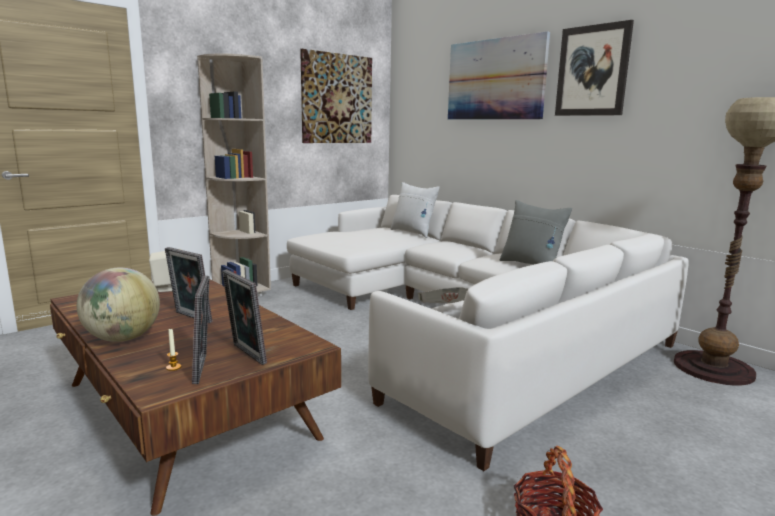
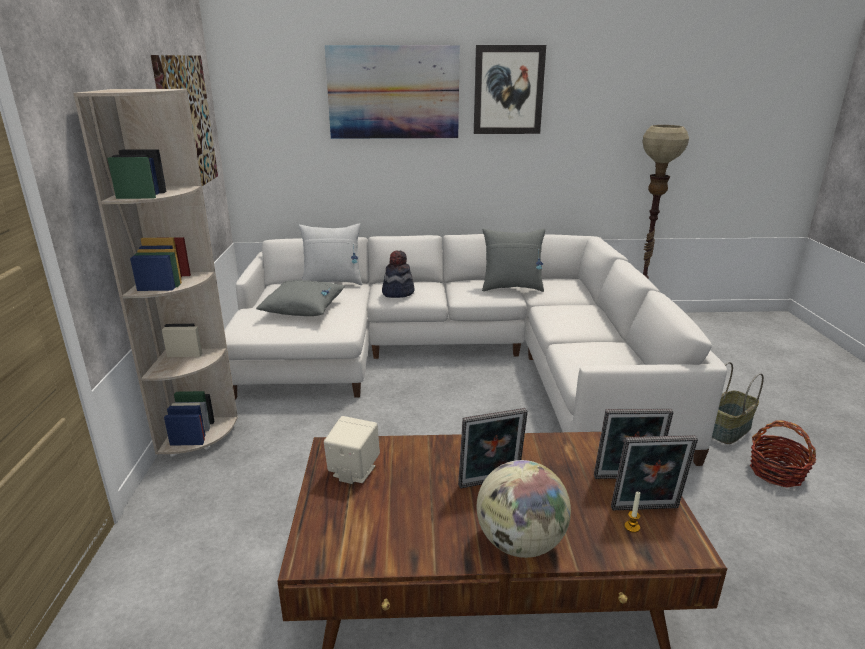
camera: 50 degrees left, 10 degrees up
(204, 368) = (646, 510): picture frame -> picture frame turned 150 degrees clockwise
(357, 237) = (303, 309): none -> grey pillow
(436, 245) = (397, 292): none -> hat
(447, 313) = (592, 361): newspaper -> none
(591, 473) = (727, 429): none -> basket

